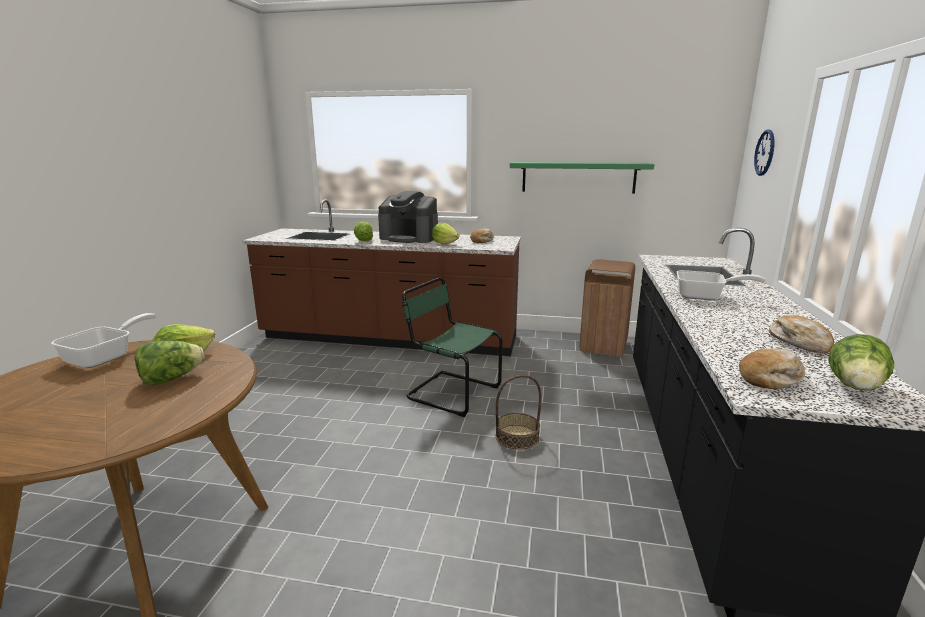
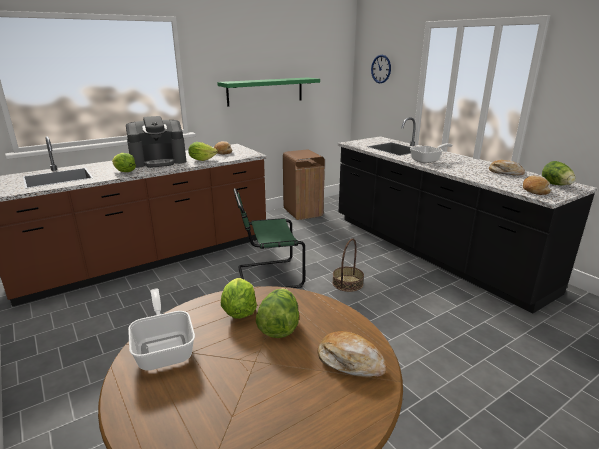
camera: 45 degrees left, 5 degrees up
(129, 424) = (350, 361): none -> bread

